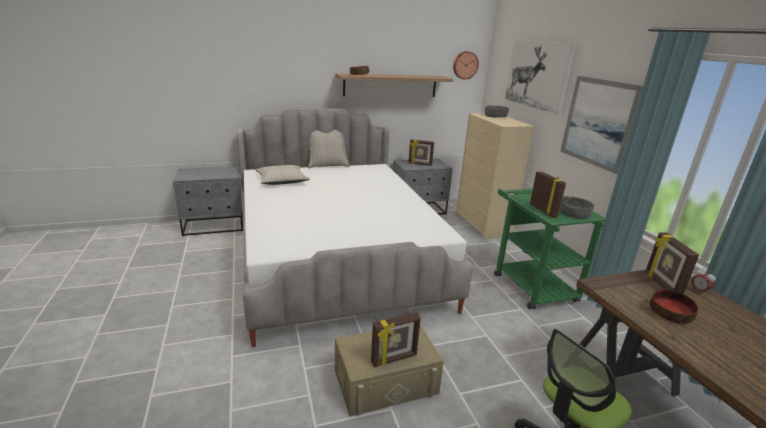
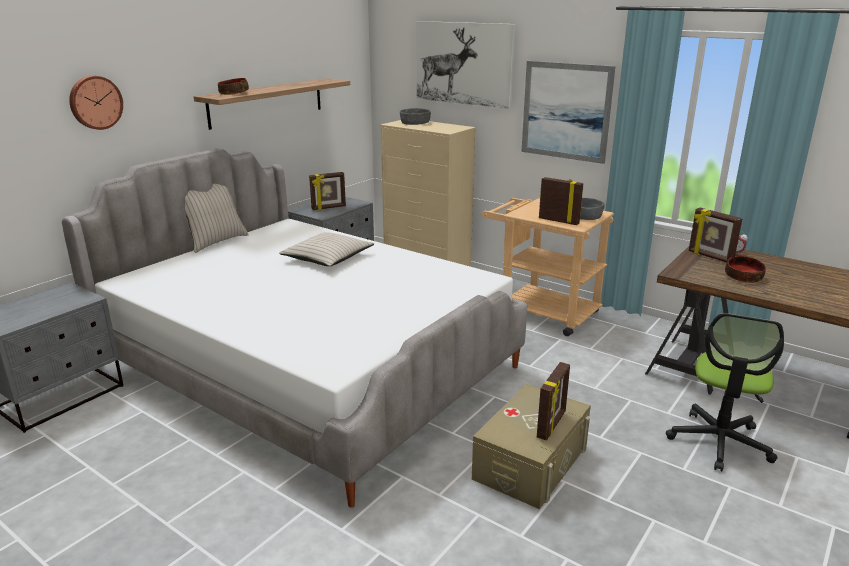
camera: 35 degrees left, 0 degrees up
(282, 180) = (188, 280): beige pillow -> beige pillow (327, 258)
(465, 65) = (347, 59): wall clock -> wall clock (95, 102)
(530, 283) = (541, 312): green cart -> beige cart

